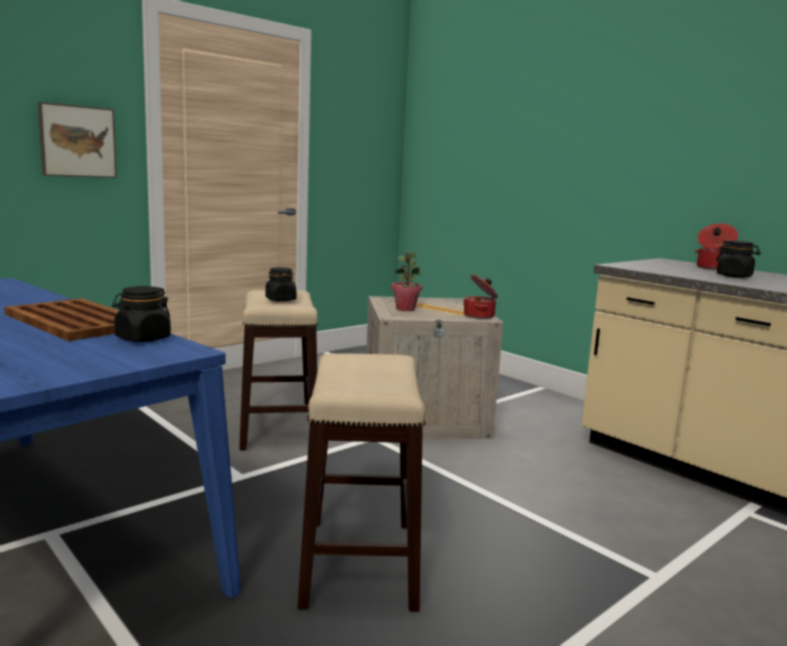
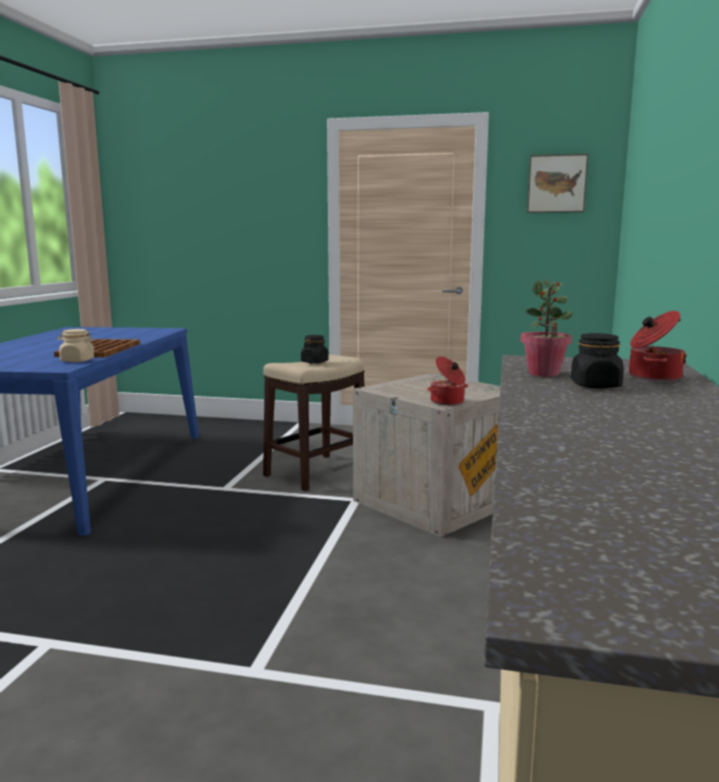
camera: 55 degrees right, 0 degrees up
(77, 141) = (278, 236): picture -> picture (556, 184)
(142, 338) = (77, 361): black jar -> beige jar
(359, 563) = (150, 553): stool -> none
(405, 309) = (410, 386): potted plant -> potted plant (544, 373)

